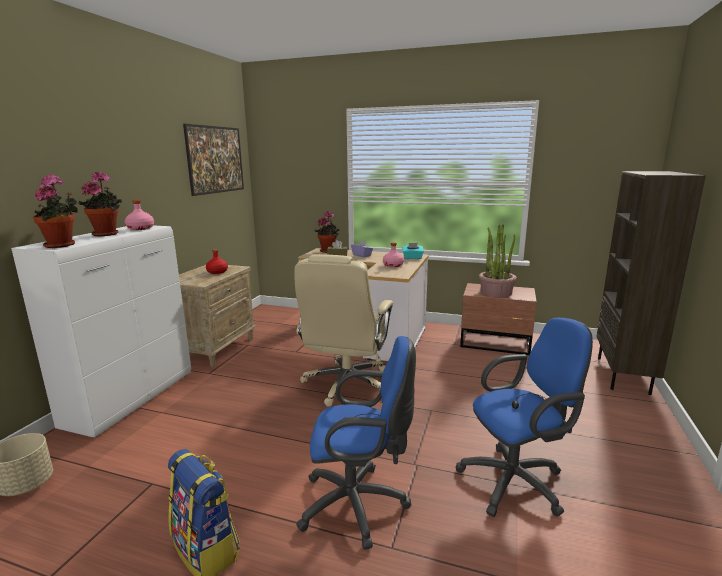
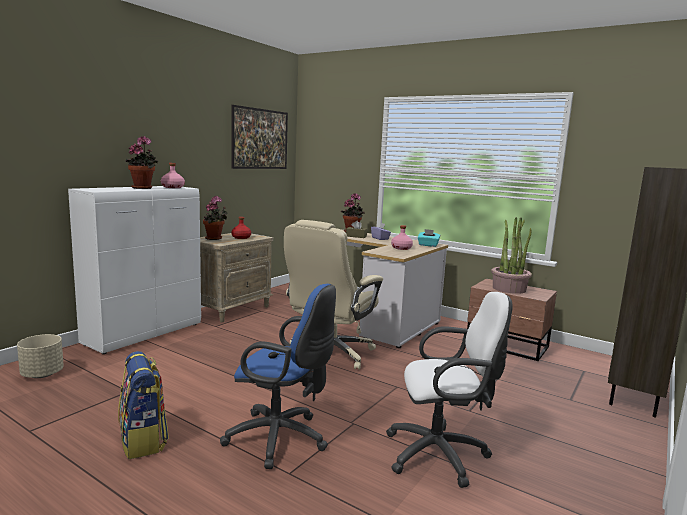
camera: 15 degrees right, 5 degrees down
(62, 245) = (103, 190): potted plant -> potted plant (215, 238)
(517, 481) = (442, 455): blue office chair -> white office chair

